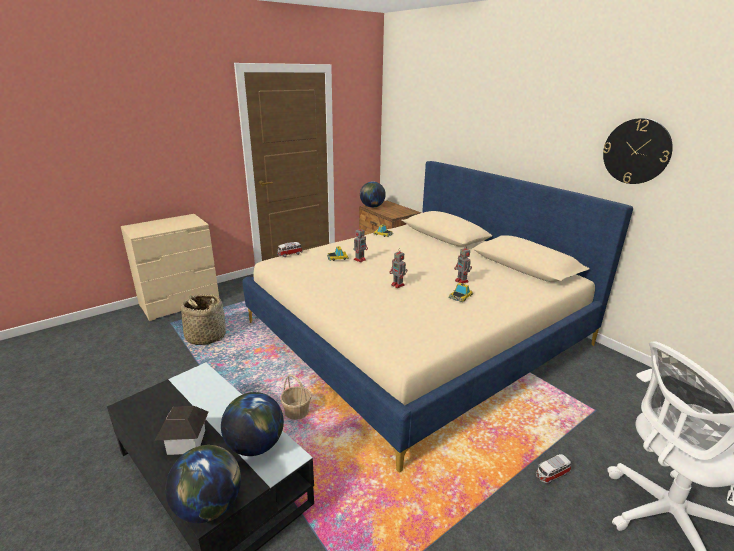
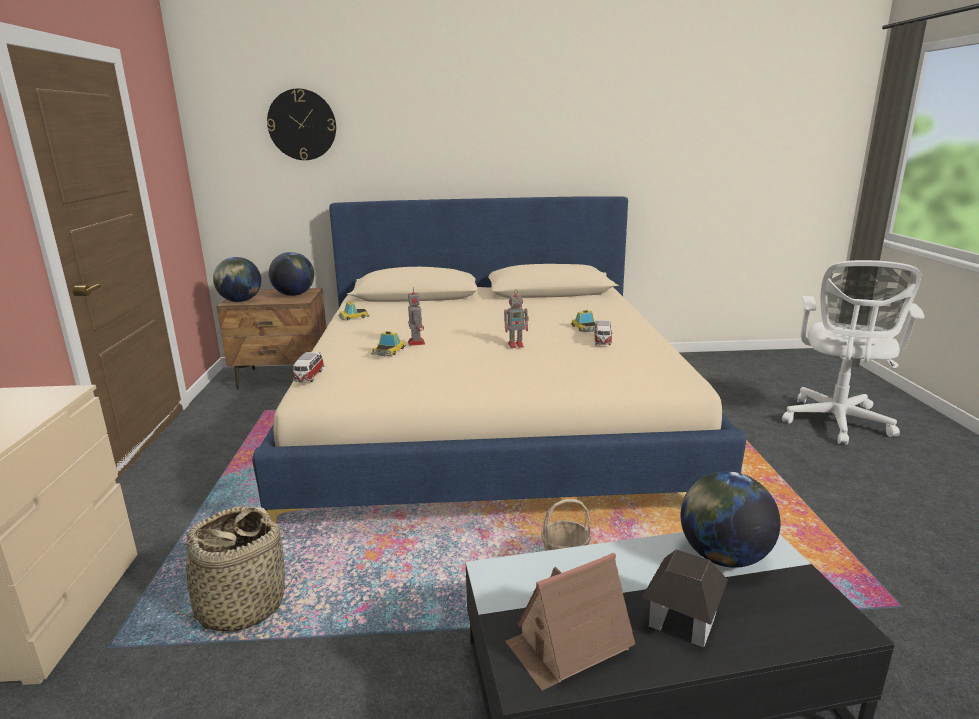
camera: 55 degrees left, 5 degrees down
(154, 410) = (568, 645): none -> toy house
(209, 506) = (835, 621): globe -> globe (294, 295)
(462, 281) = (552, 318): toy robot -> none
(551, 474) = (772, 445): toy car -> toy car (602, 341)
(636, 151) = (611, 141): wall clock -> wall clock (302, 125)

